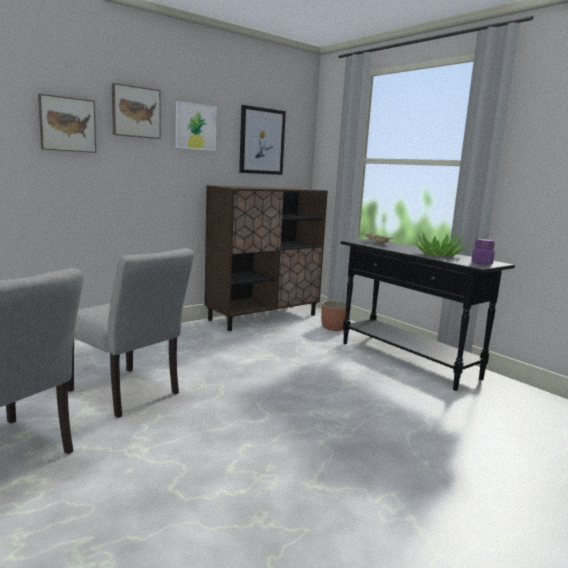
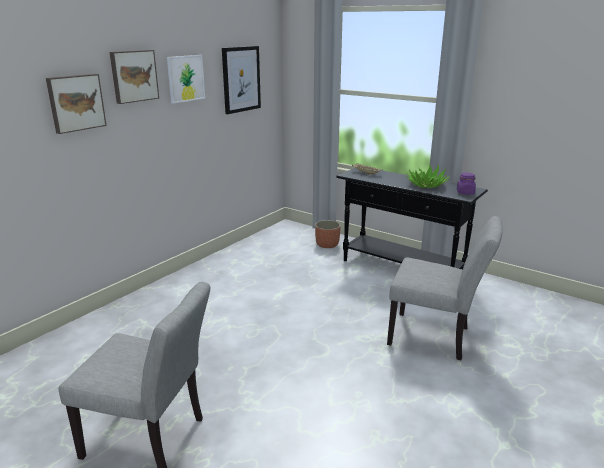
camera: 15 degrees left, 10 degrees up
(129, 394) = (205, 353): grey chair -> grey chair (435, 337)
(263, 317) = (261, 243): brown cabinet -> none

